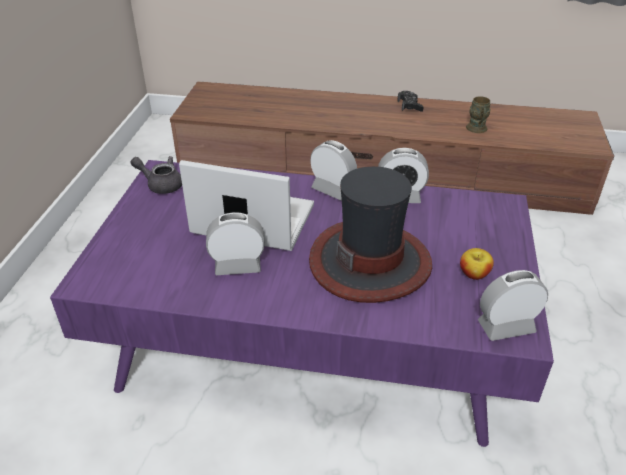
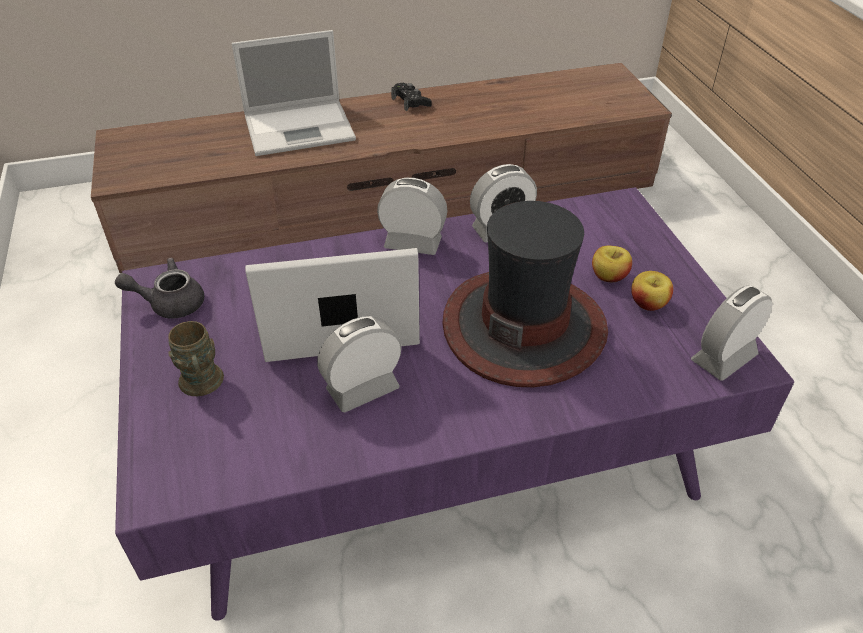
camera: 25 degrees left, 5 degrees up
(323, 106) = (301, 128): none -> laptop
(457, 248) = (608, 276): none -> apple
(477, 130) = (509, 116): brown mug -> brown mug (203, 385)

